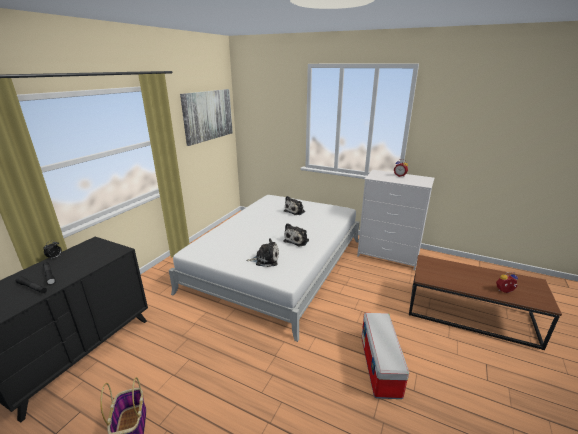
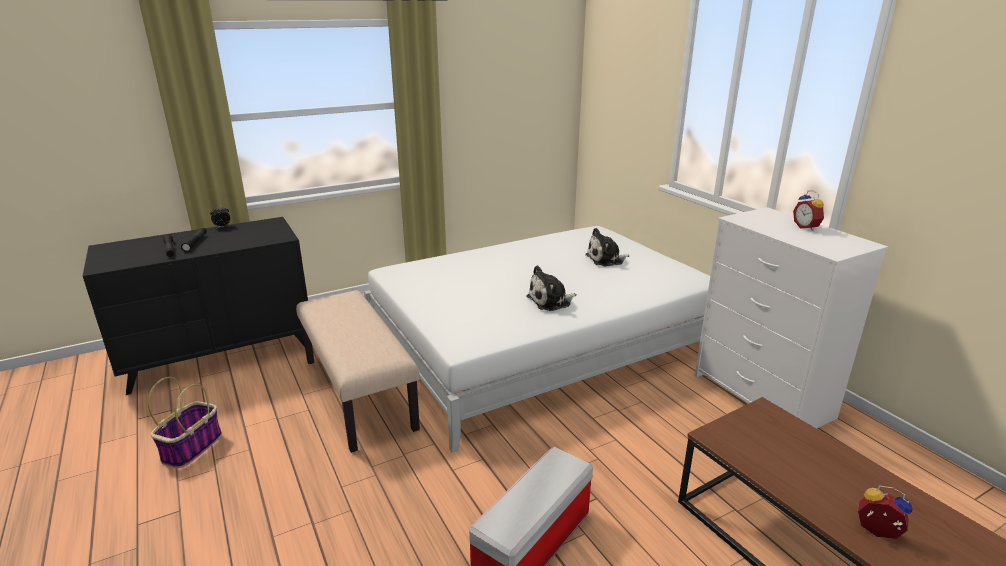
camera: 35 degrees right, 0 degrees up
(208, 115) = (521, 74): picture -> none
(211, 334) = (360, 393): none -> beige bench
(265, 259) = (469, 311): plush toy -> none

